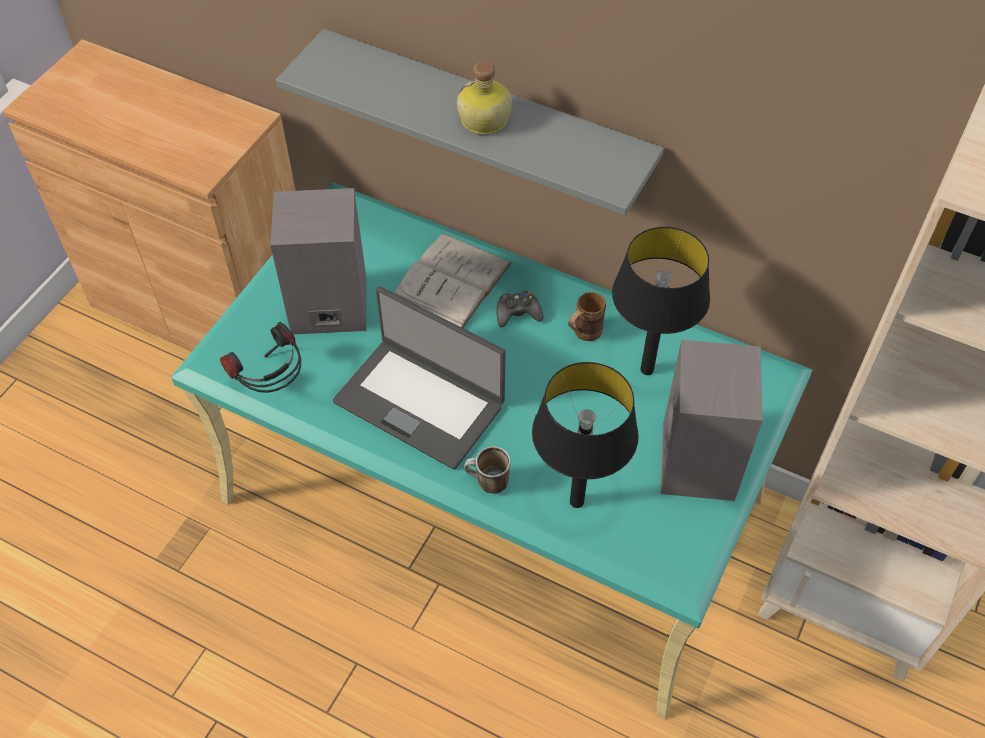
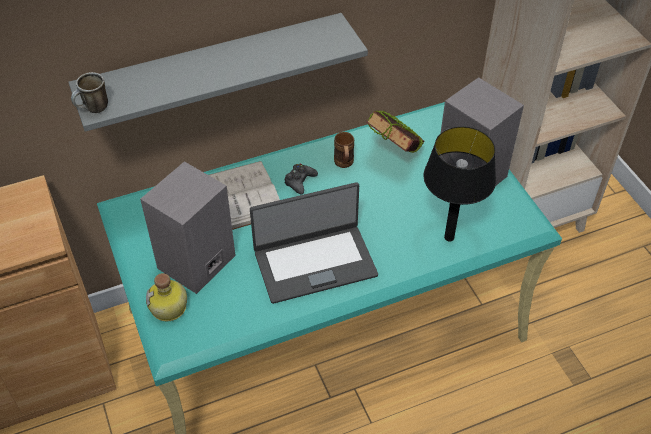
camera: 50 degrees left, 5 degrees down
(272, 384) = (224, 326): headphones -> none
(484, 120) = (237, 61): bottle -> bottle (169, 308)
(487, 483) = (400, 268): mug -> mug (93, 109)
(647, 369) = (394, 155): black table lamp -> book

